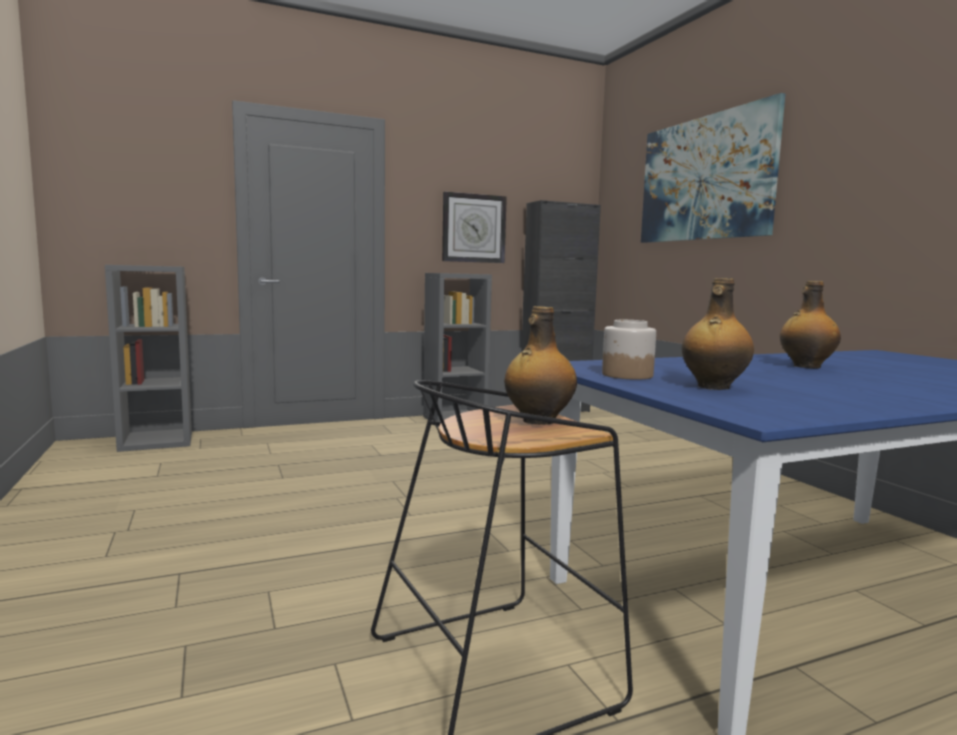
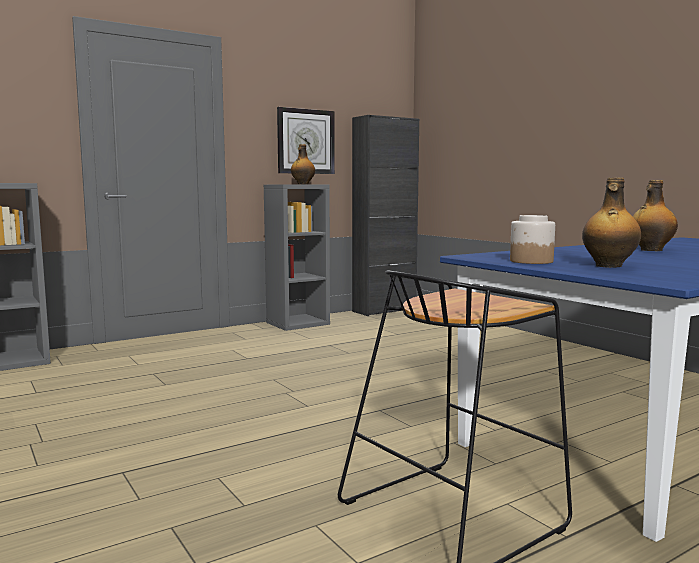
camera: 10 degrees left, 0 degrees up
(538, 421) = (483, 300): bottle -> bottle (302, 184)
(704, 179) = (518, 95): picture -> none

